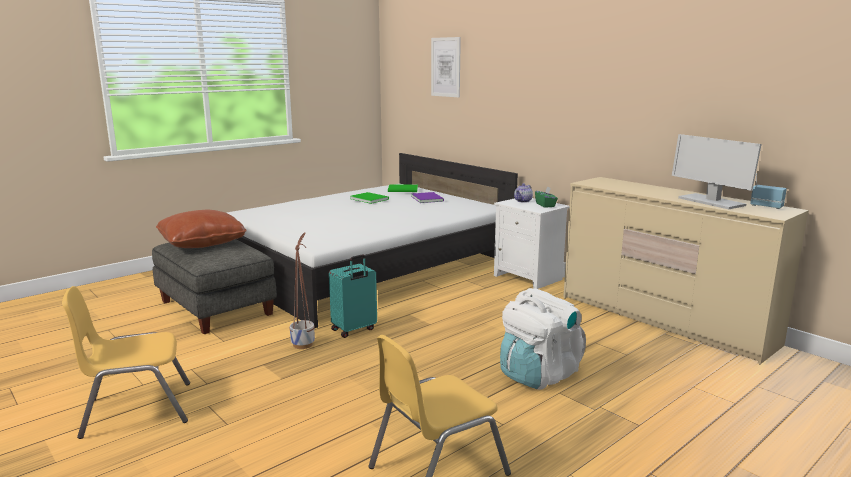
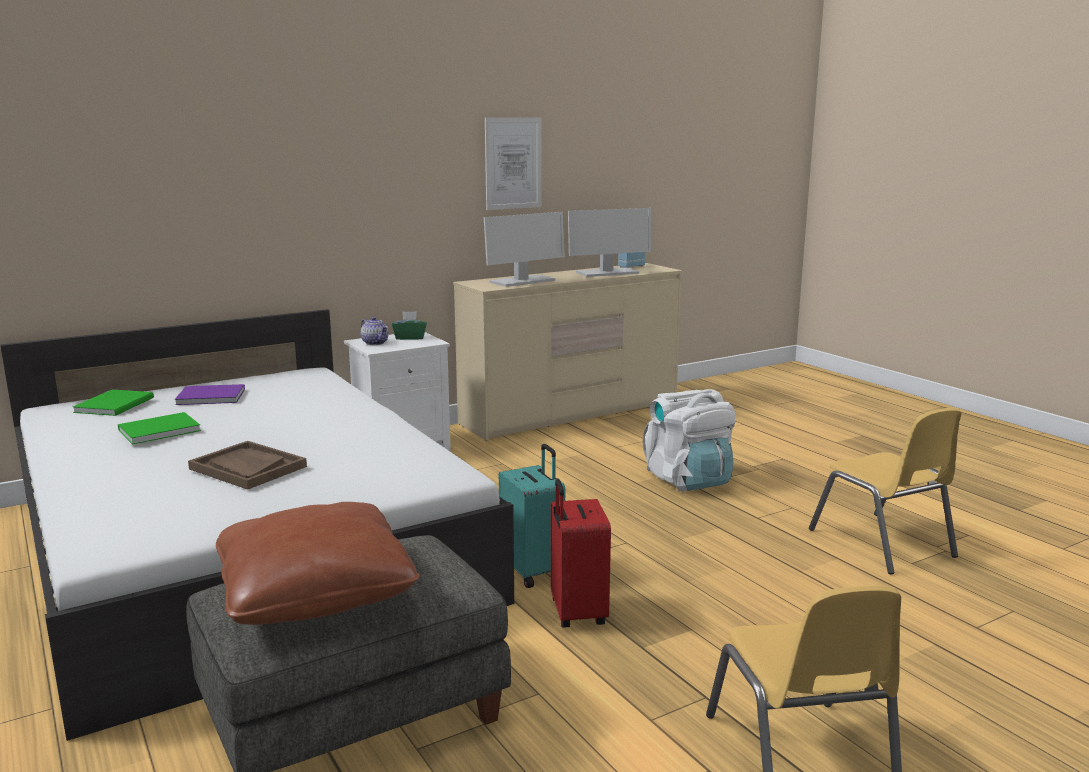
camera: 80 degrees left, 0 degrees up
(303, 344) = (576, 613): planter -> red suitcase
(323, 215) = (247, 468): none -> brown tray
(445, 67) = (117, 150): picture -> picture (513, 163)
(624, 187) = (522, 281): none -> monitor

